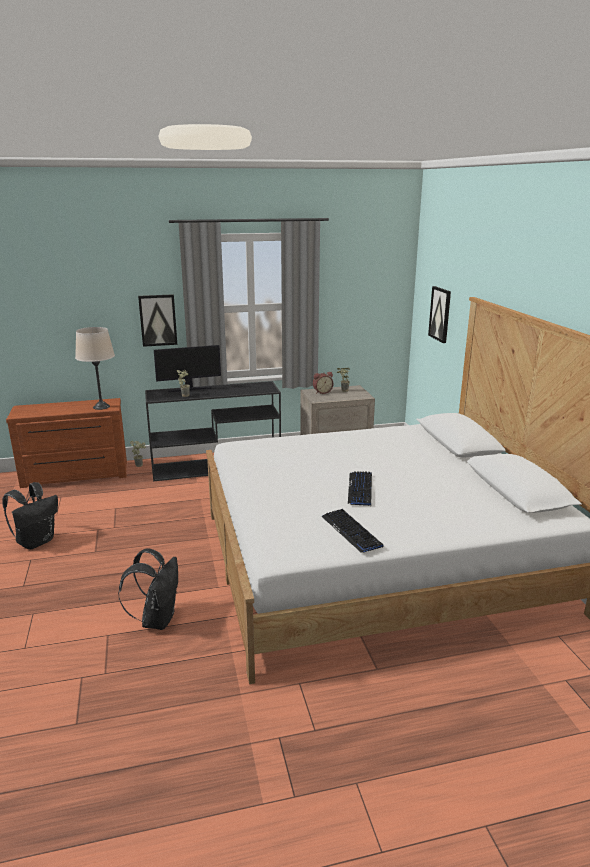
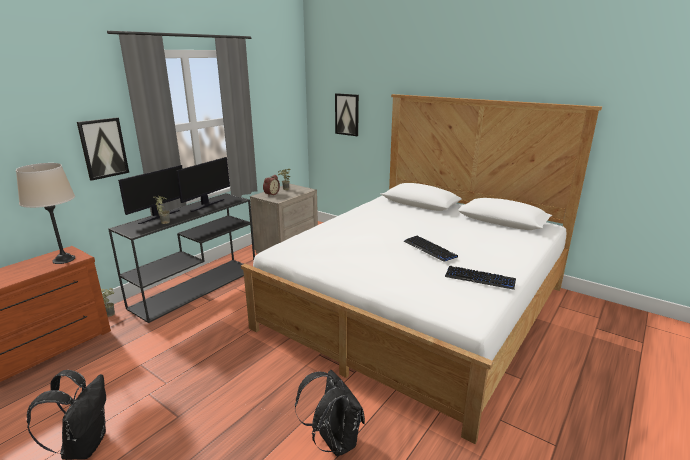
camera: 40 degrees left, 0 degrees up
(238, 388) = (206, 205): none -> monitor

